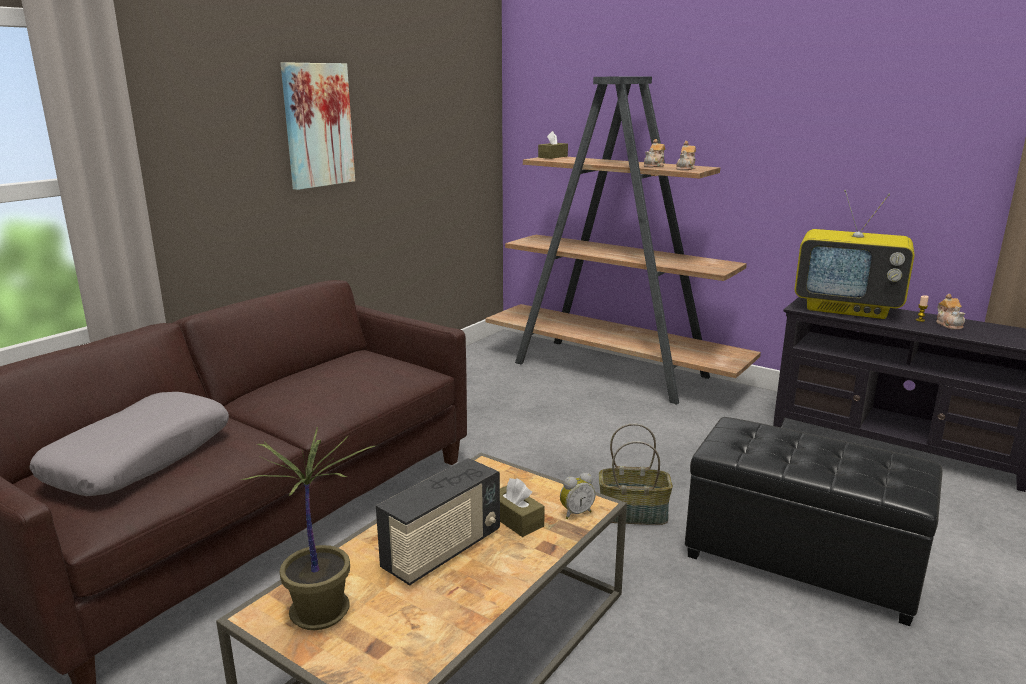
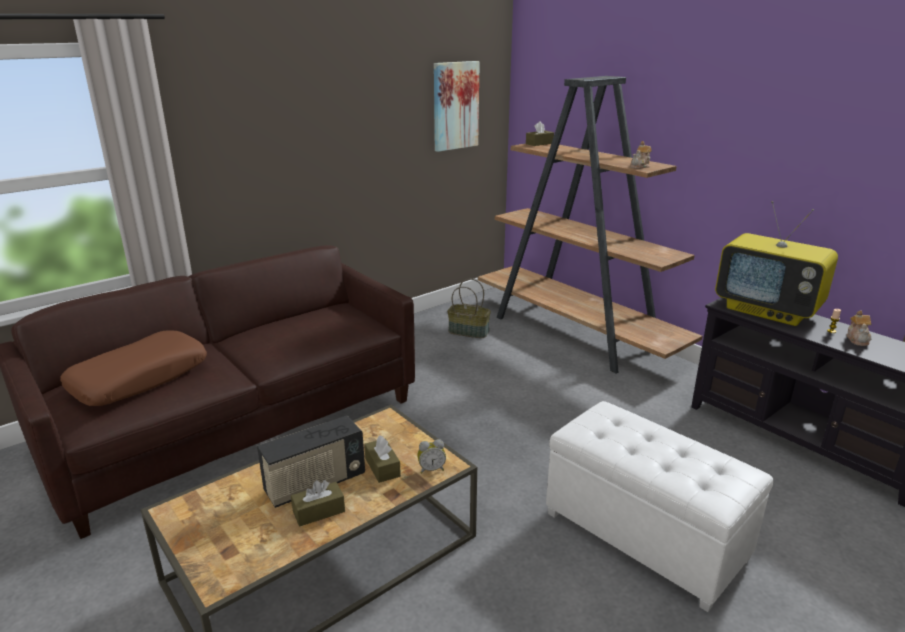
camera: 15 degrees right, 5 degrees up
(140, 458) = (139, 379): grey pillow -> brown pillow
(317, 125) = (326, 118): picture -> picture (455, 106)
(319, 611) = (207, 515): potted plant -> none
(467, 581) = (319, 511): none -> brown tissue box
(633, 513) = (523, 468): basket -> basket (469, 331)
(654, 166) = (616, 161): teapot -> none
(801, 560) = (644, 534): black ottoman -> white ottoman

